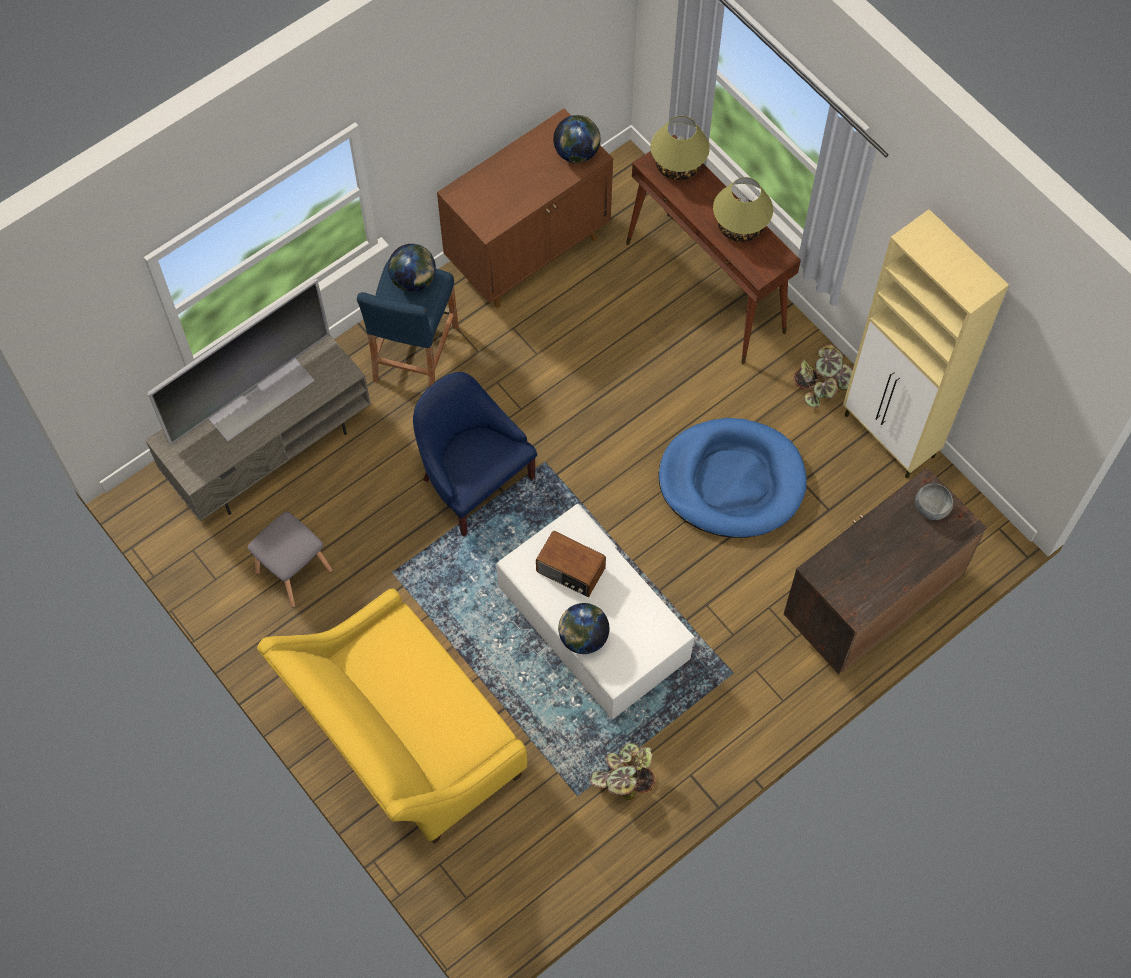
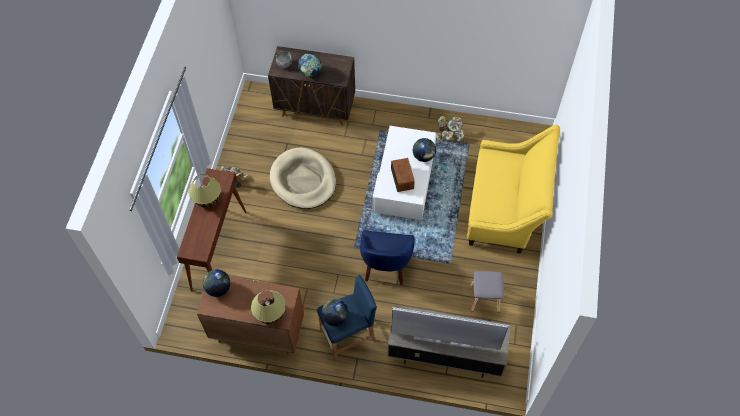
camera: 130 degrees left, 5 degrees down
(678, 165) = (193, 243): table lamp -> table lamp (270, 313)
(731, 481) = (303, 180): blue dog bed -> beige dog bed
(876, 534) = (310, 73): none -> globe
(890, 437) = (237, 144): beige cabinet -> none

